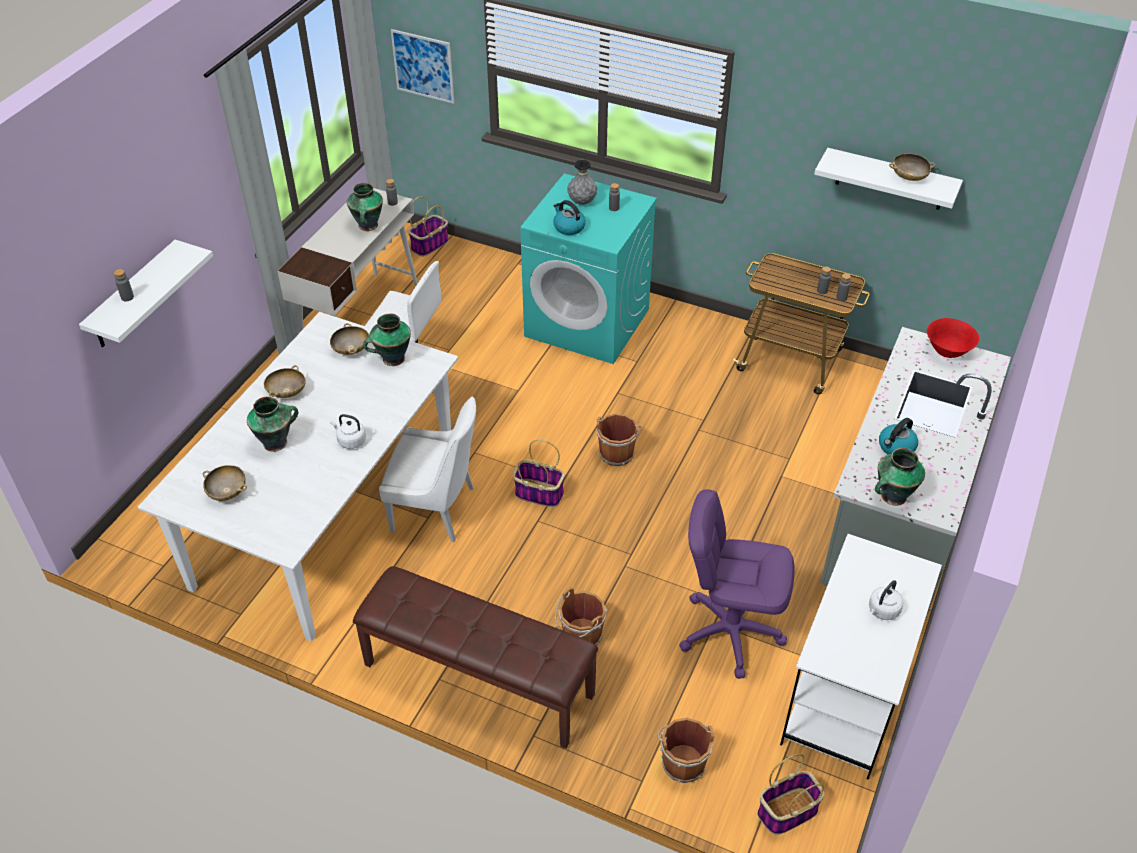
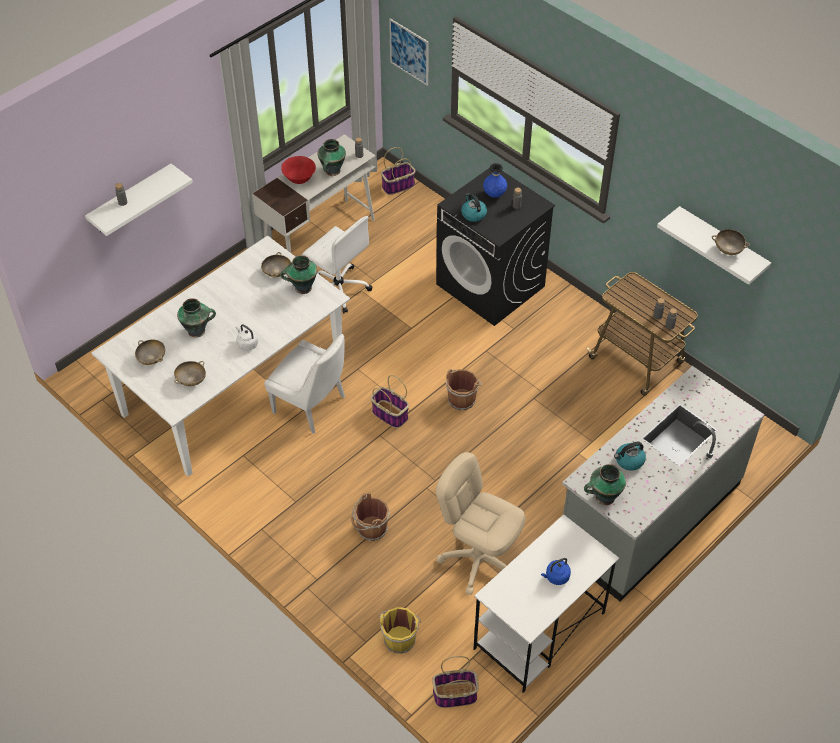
camera: 20 degrees right, 5 degrees up
(286, 392) = (219, 294): beige bowl -> beige bowl (191, 380)
(477, 680) = (286, 538): brown bench -> none
(582, 202) = (494, 194): grey vase -> blue vase
(588, 322) = (491, 285): turquoise washing machine -> black washing machine
(682, 762) = (399, 638): brown bucket -> yellow bucket
(730, 632) = (479, 559): purple office chair -> beige office chair
(882, 611) = (556, 577): white kettle -> blue kettle
(948, 352) = (716, 397): red bowl -> red bowl (299, 180)

